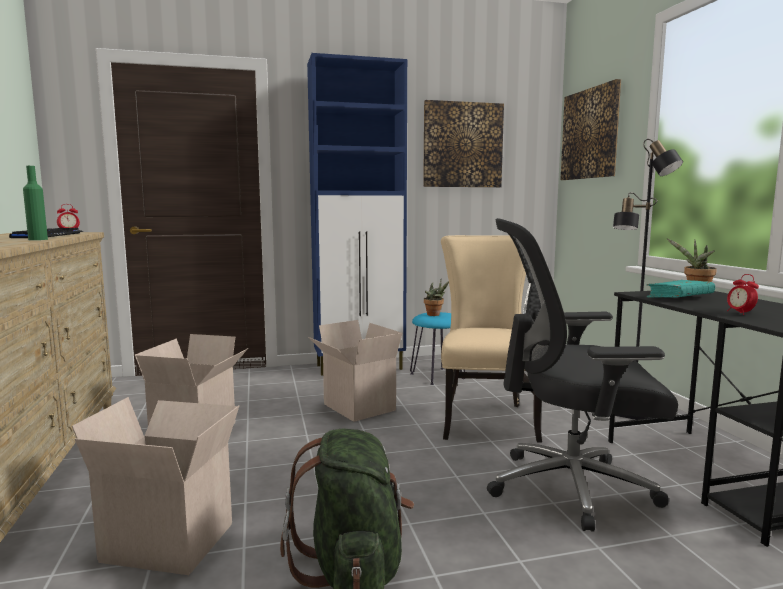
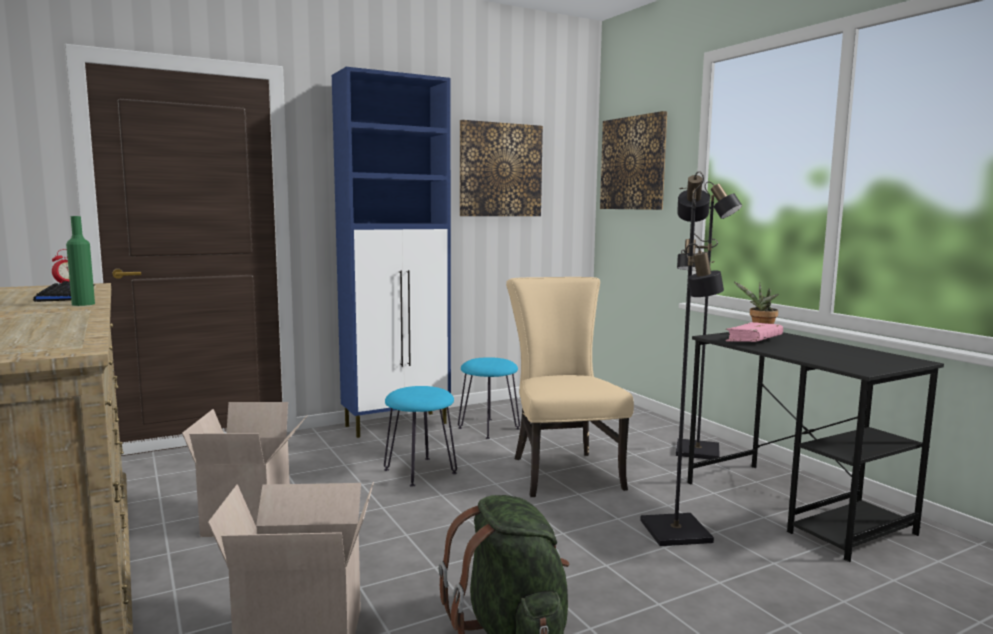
camera: 15 degrees left, 0 degrees up
(356, 407) = (420, 471): cardboard box -> turquoise stool
(435, 315) = (486, 361): potted plant -> none
(573, 488) = (675, 531): office chair -> black floor lamp
(679, 297) = (753, 340): turquoise book -> pink book
(740, 313) = (815, 356): alarm clock -> none

